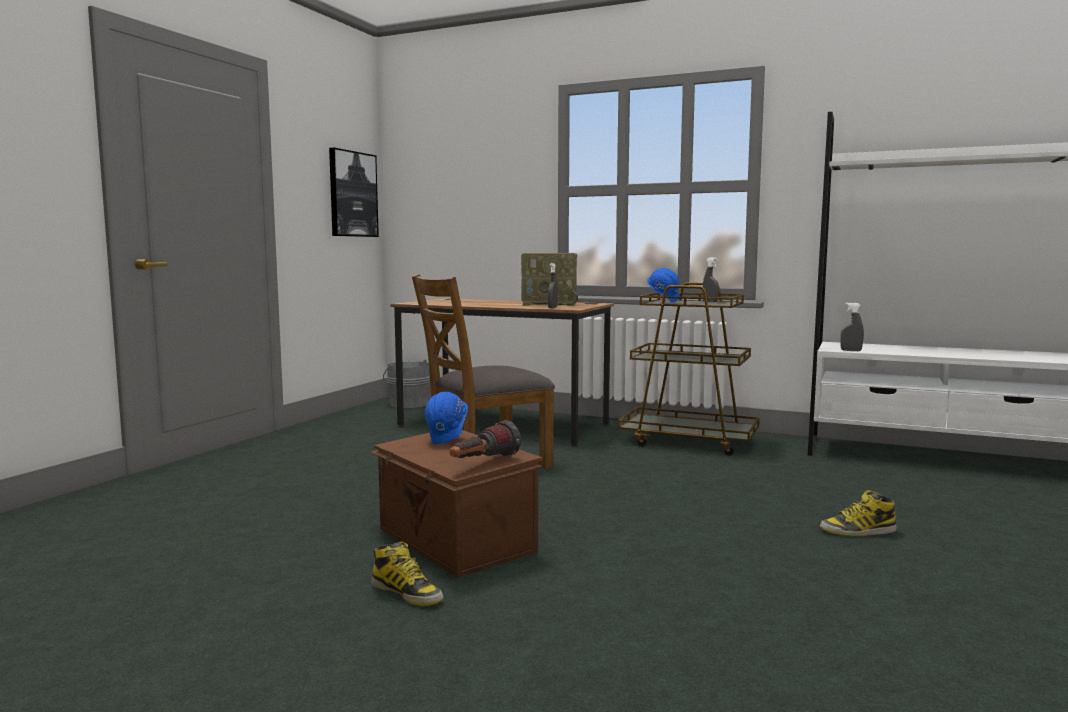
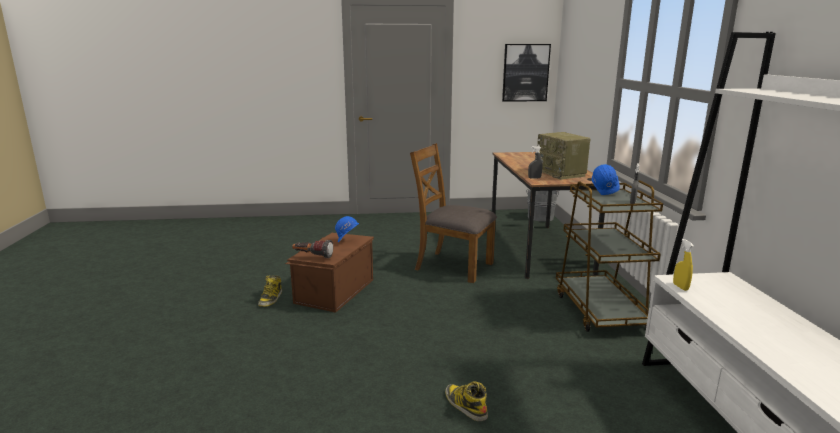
camera: 60 degrees right, 10 degrees up
(851, 350) = (680, 287): grey spray bottle -> yellow spray bottle

